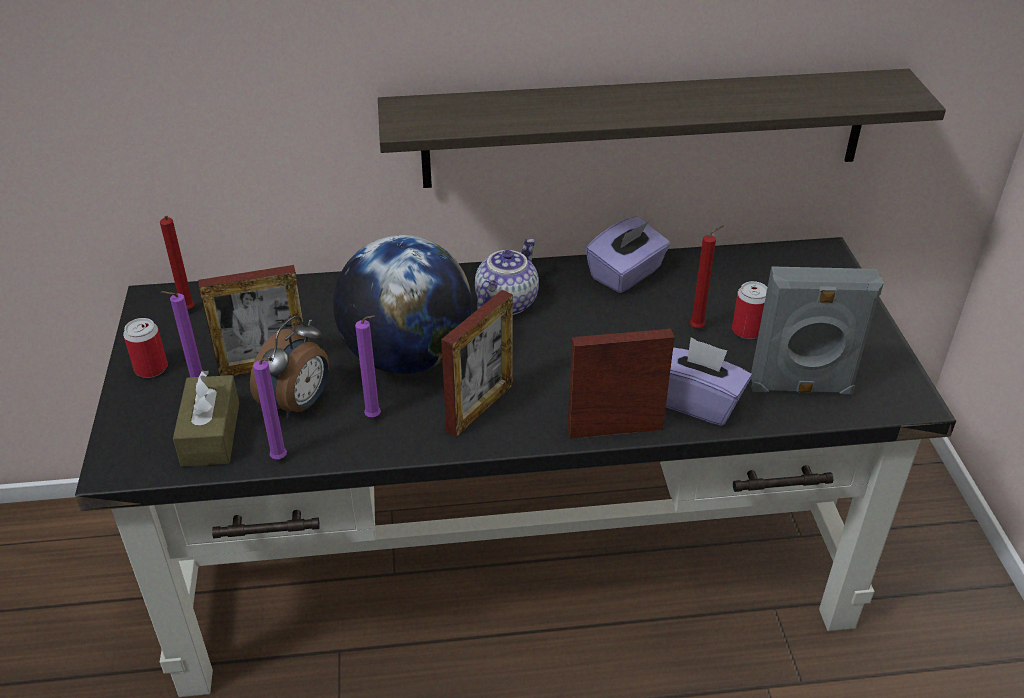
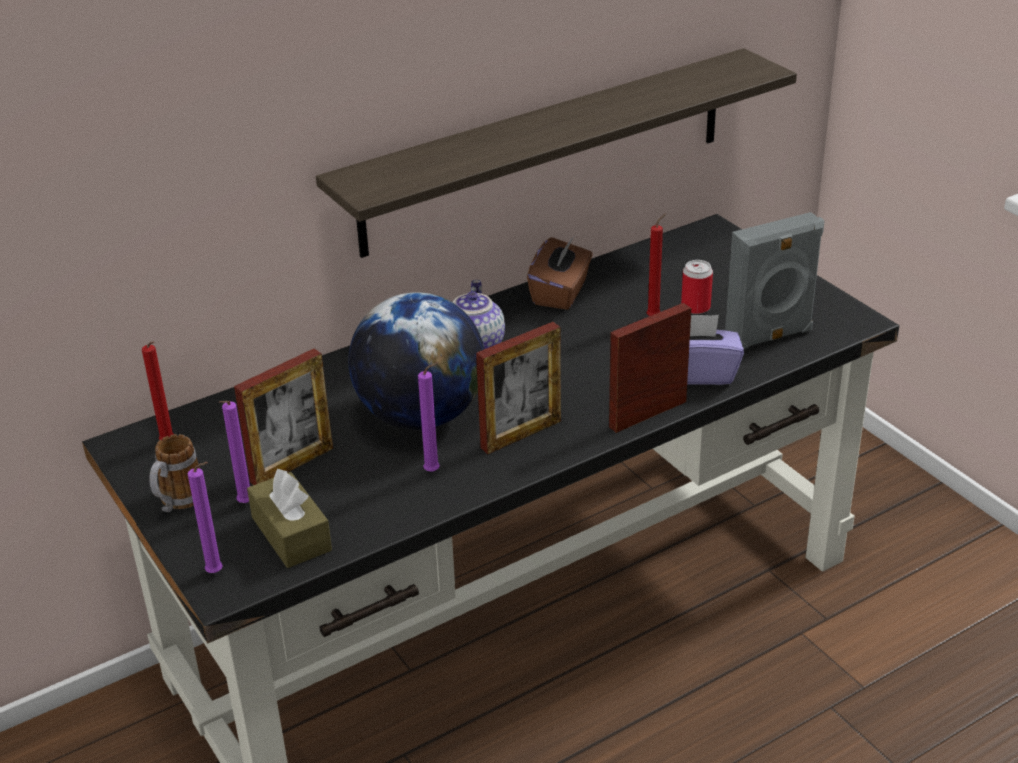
camera: 25 degrees left, 5 degrees down
(151, 368) = (178, 502): can -> mug
(281, 459) = (377, 531): purple candle -> purple candle (217, 573)
(299, 404) = (354, 484): alarm clock -> none
(480, 408) = (521, 434): picture frame -> picture frame turned 45 degrees clockwise
(626, 274) = (561, 293): purple tissue box -> brown tissue box

